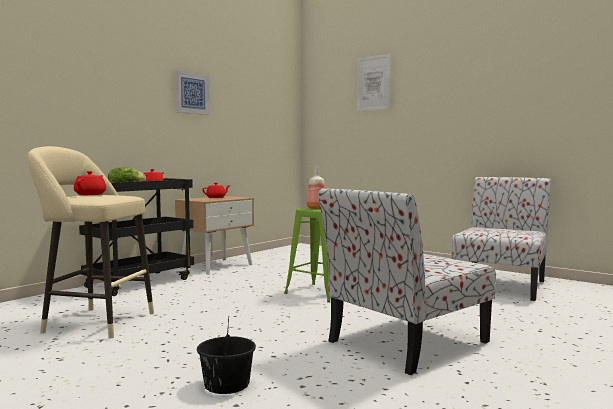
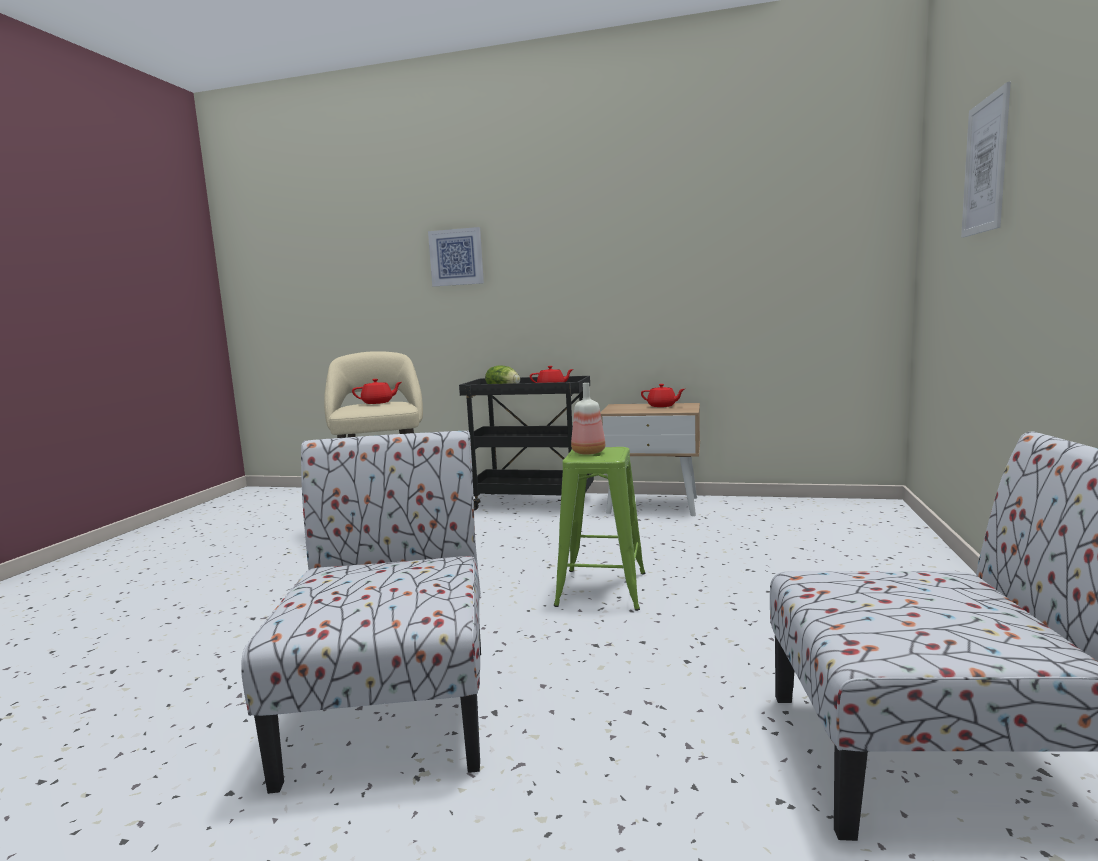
camera: 65 degrees right, 5 degrees up
(191, 93) = (643, 252): picture -> picture (456, 257)
(227, 384) = (226, 631): black bucket -> none
(405, 343) = (394, 705): chair -> chair turned 60 degrees clockwise

